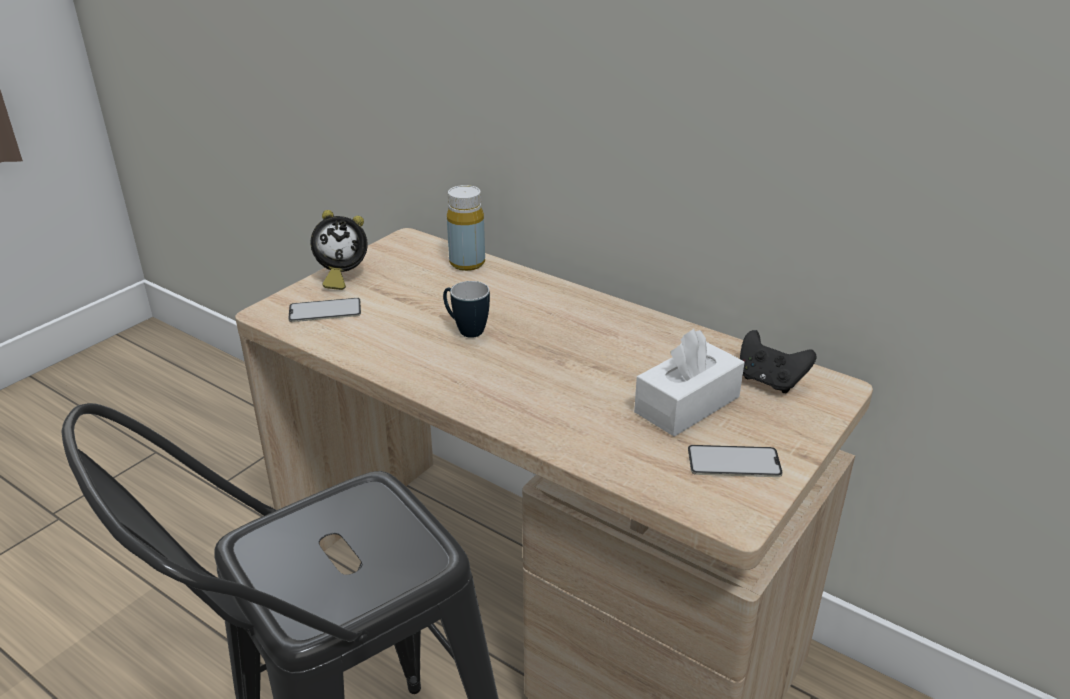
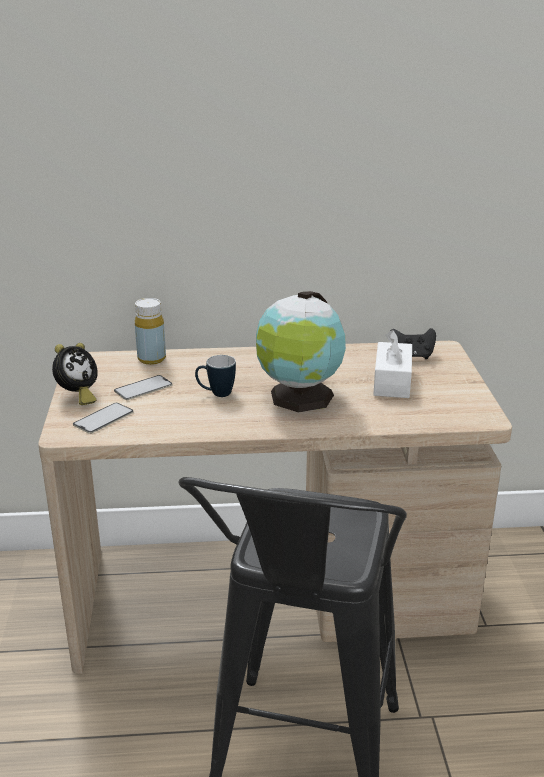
camera: 40 degrees left, 5 degrees down
(543, 375) = (300, 398): none -> globe
(734, 462) = (450, 397): phone -> phone (143, 388)

